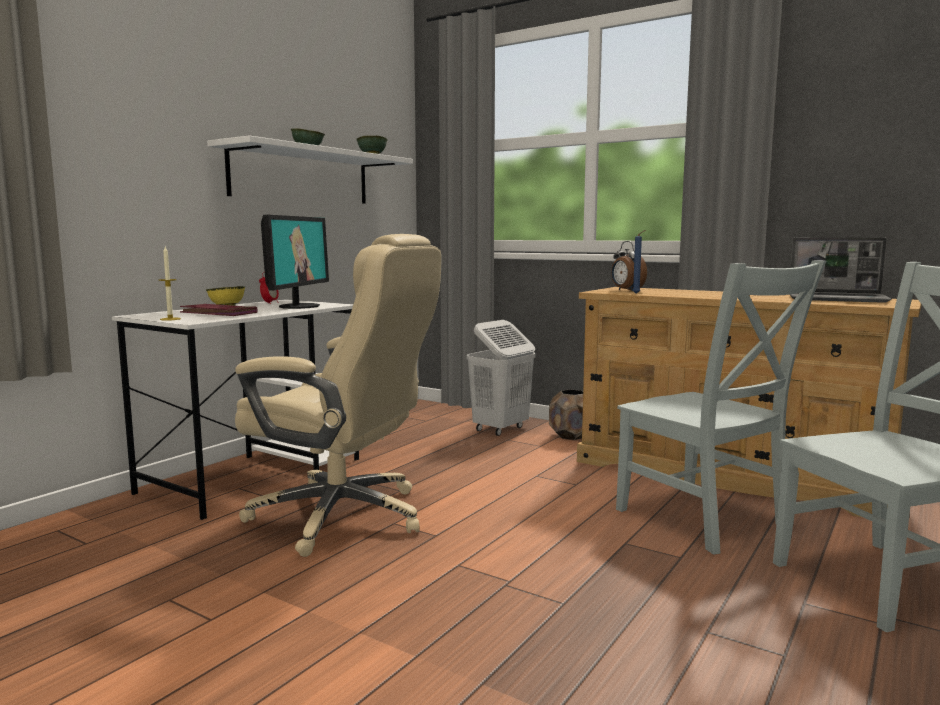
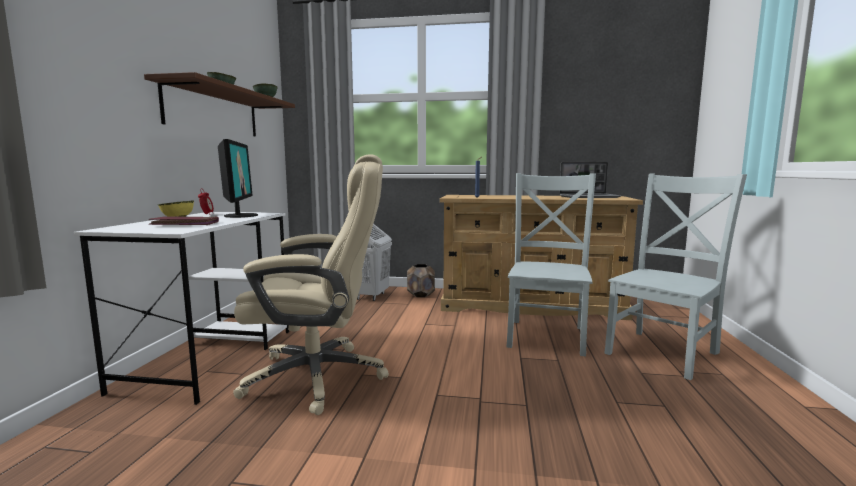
camera: 25 degrees left, 0 degrees up
(170, 319) = (149, 230): candle -> none
(302, 176) = (214, 112): white shelf -> brown shelf
(626, 290) = (464, 196): alarm clock -> none
(705, 520) = (547, 335): grey chair -> grey chair turned 105 degrees counterclockwise

